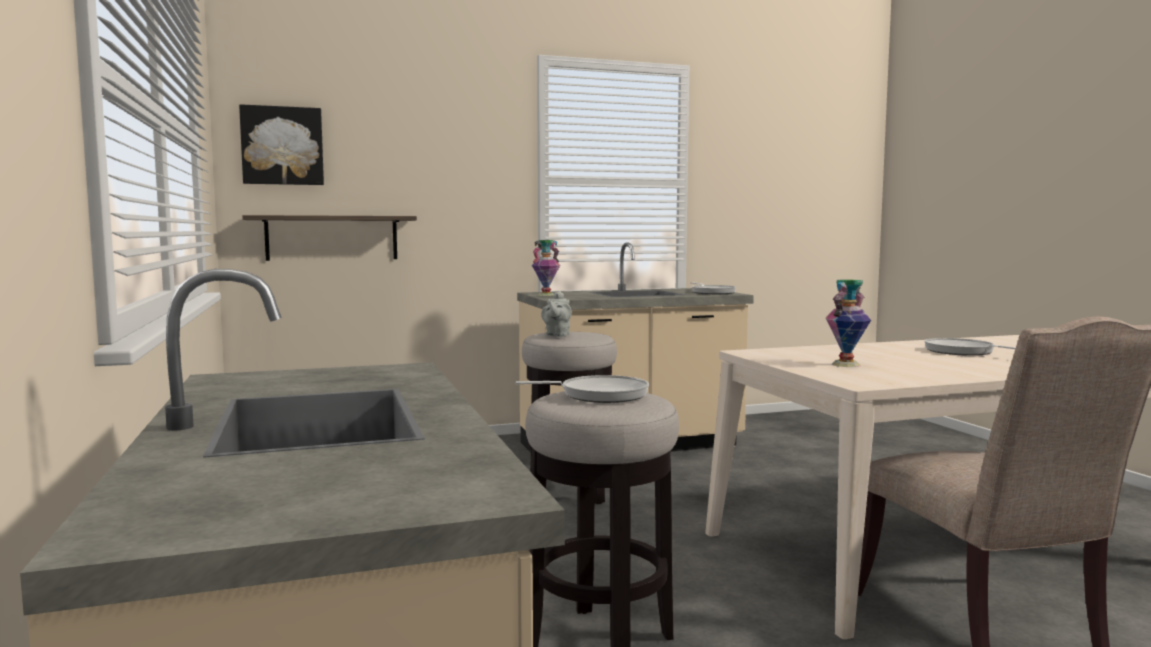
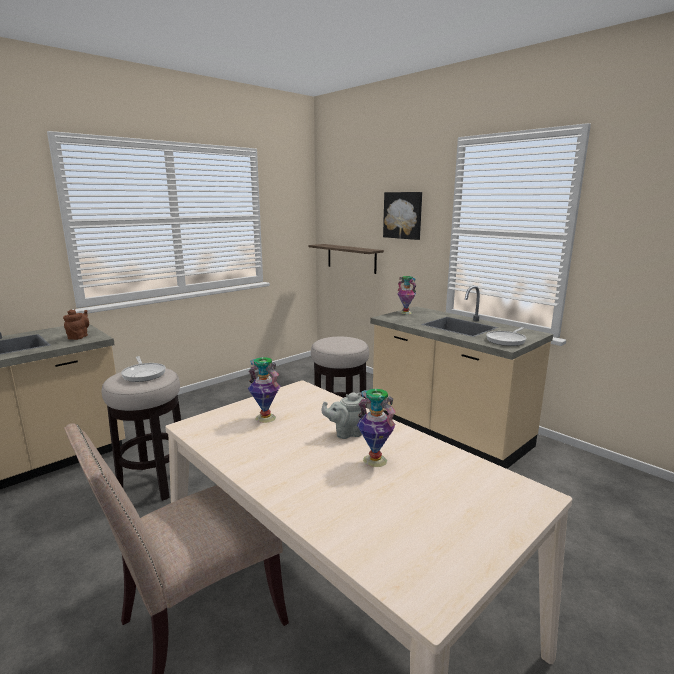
camera: 65 degrees right, 10 degrees up
(282, 146) = (335, 209): picture -> picture (403, 215)
(363, 376) = (79, 337): none -> brown teapot
(557, 335) = (329, 340): grey teapot -> grey teapot (346, 433)
(963, 352) = (374, 460): frying pan -> vase

